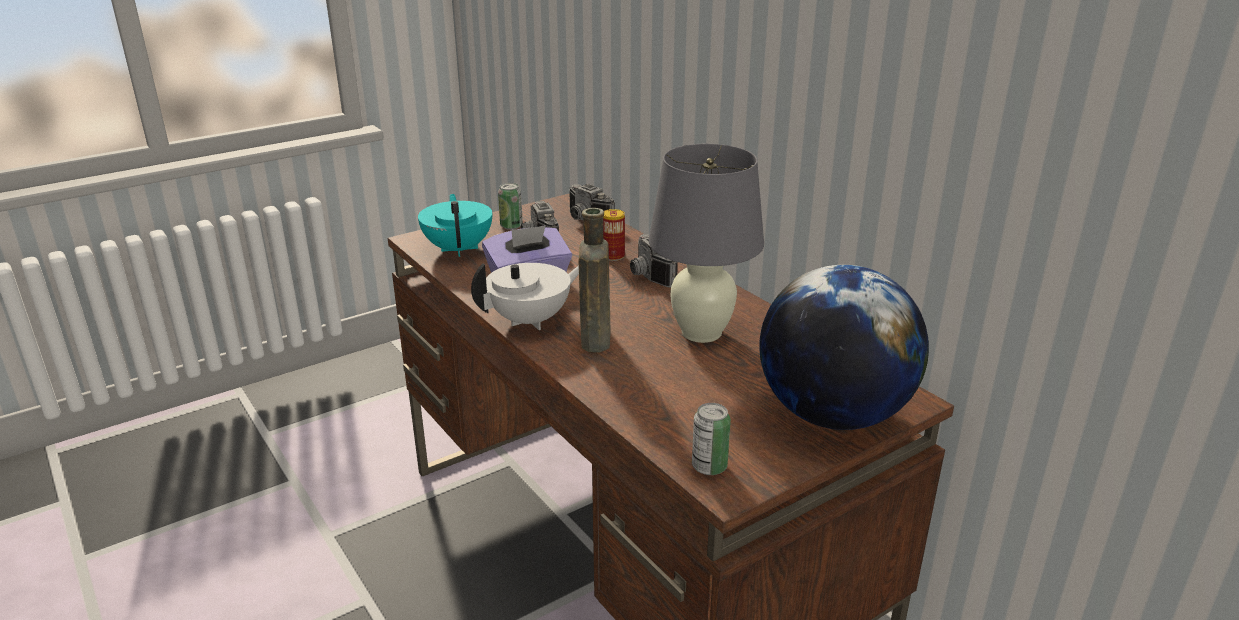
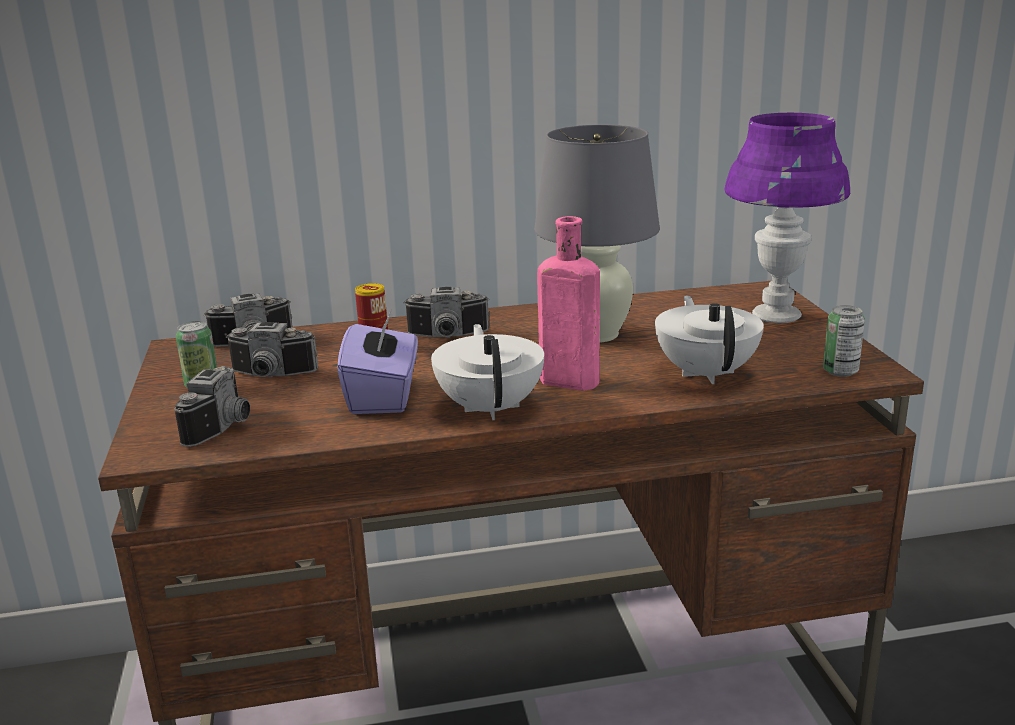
camera: 65 degrees left, 5 degrees down
(459, 249) = (225, 427): turquoise teapot -> camera
(595, 338) = (565, 381): brown bottle -> pink bottle
(654, 396) = (706, 373): none -> white teapot
(833, 415) = (776, 315): globe -> purple table lamp

